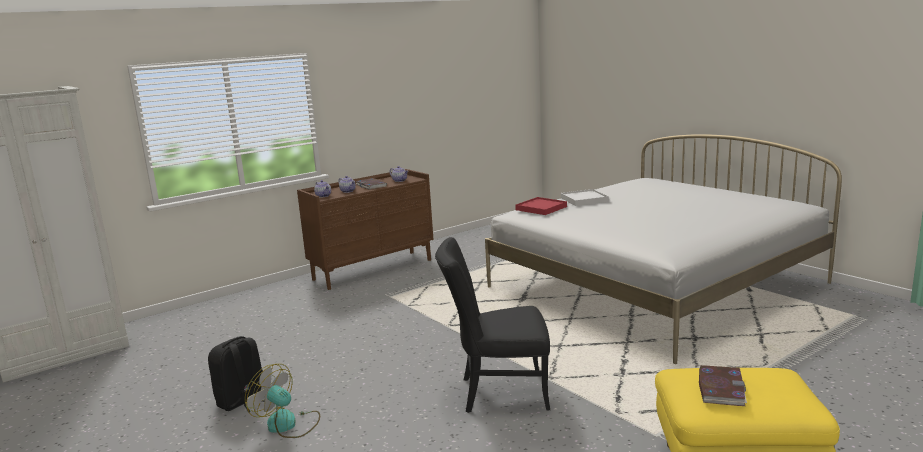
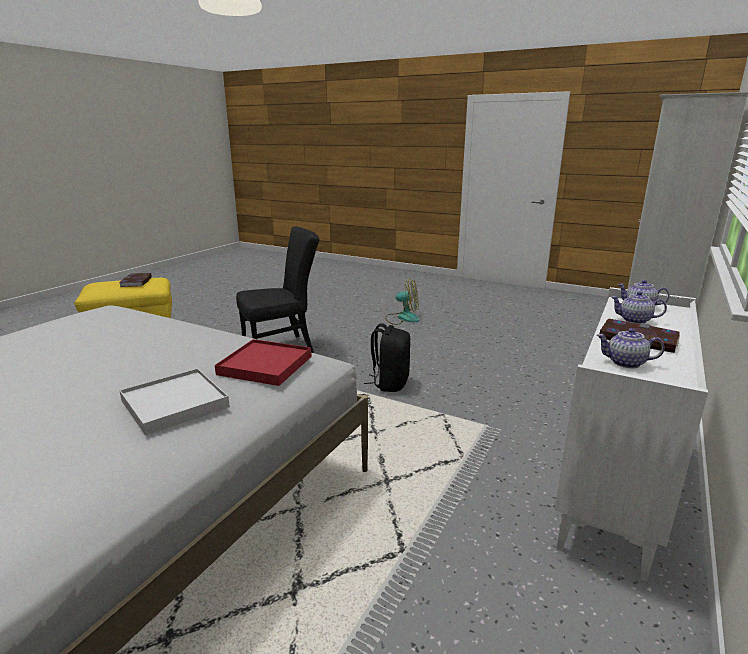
camera: 155 degrees right, 5 degrees up
(242, 401) = (451, 322): black backpack -> black backpack (390, 383)
(373, 269) = (613, 488): brown dresser -> white dresser

